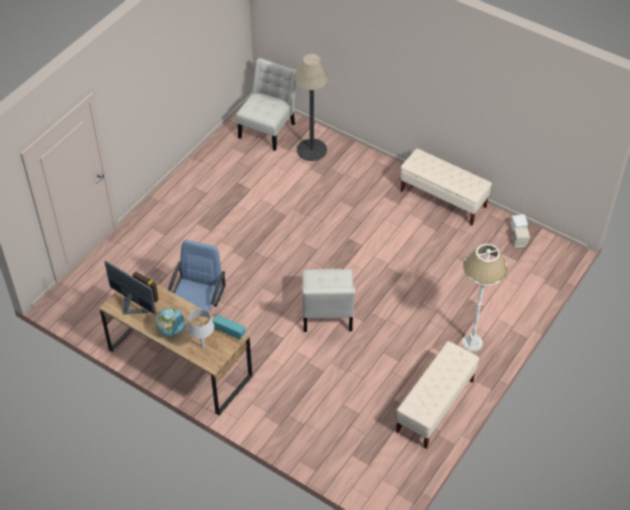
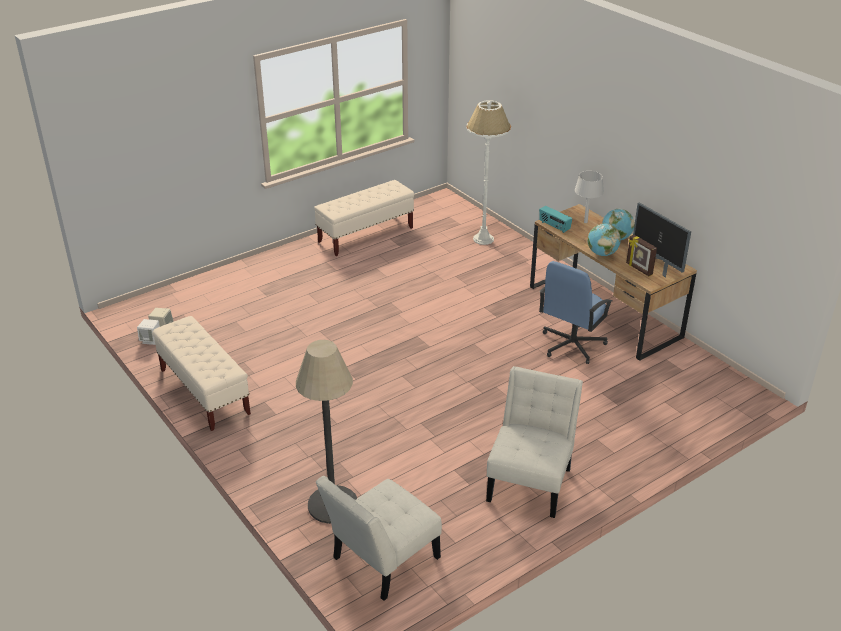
camera: 160 degrees left, 15 degrees down
(180, 306) = (602, 253): none -> globe
(327, 315) = (426, 315): white chair -> white chair (530, 481)
(472, 343) = (295, 265): white floor lamp -> white floor lamp (483, 239)

